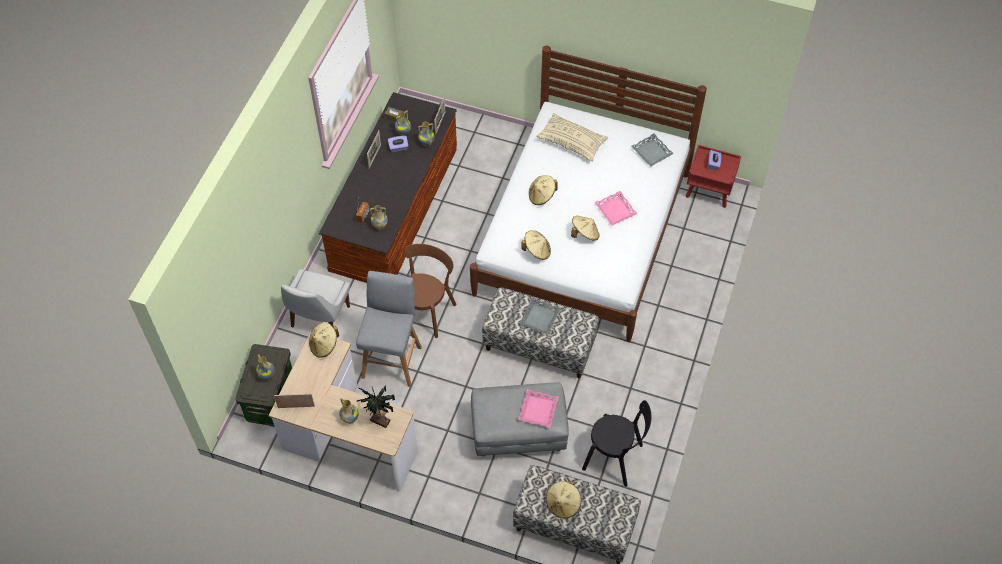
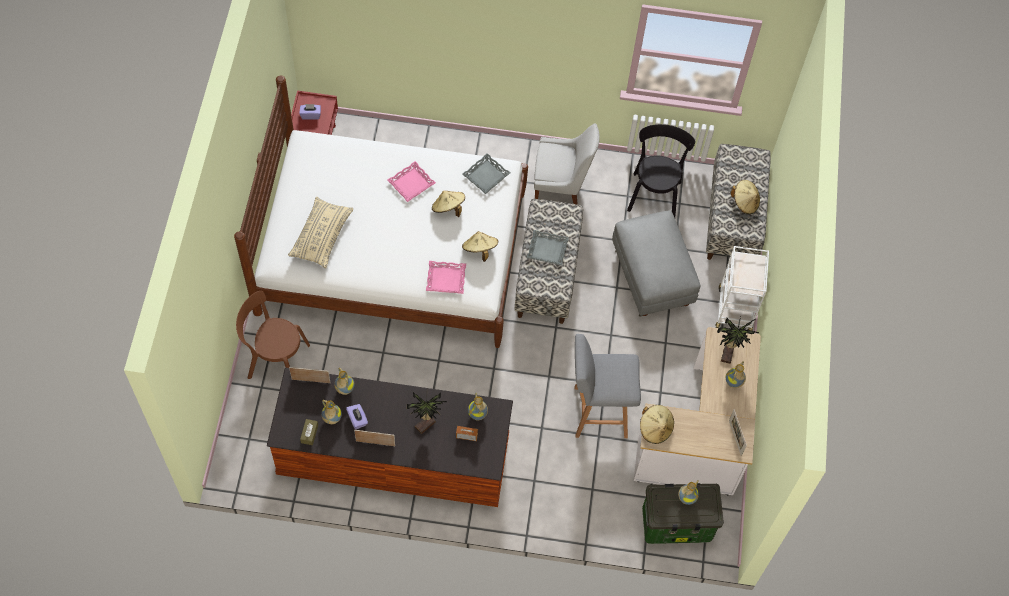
camera: 105 degrees left, 5 degrees up
(319, 318) = (563, 500): white chair -> white chair (561, 188)
(380, 191) = (426, 425): none -> potted plant
(427, 310) = (527, 389): brown chair -> brown chair (275, 360)
(469, 500) = (734, 310): none -> white cart
(538, 410) = (656, 234): pink tray -> pink tray (446, 279)
(542, 196) = (405, 255): beige hat -> none
(652, 152) = (323, 158): grey tray -> grey tray (486, 175)

